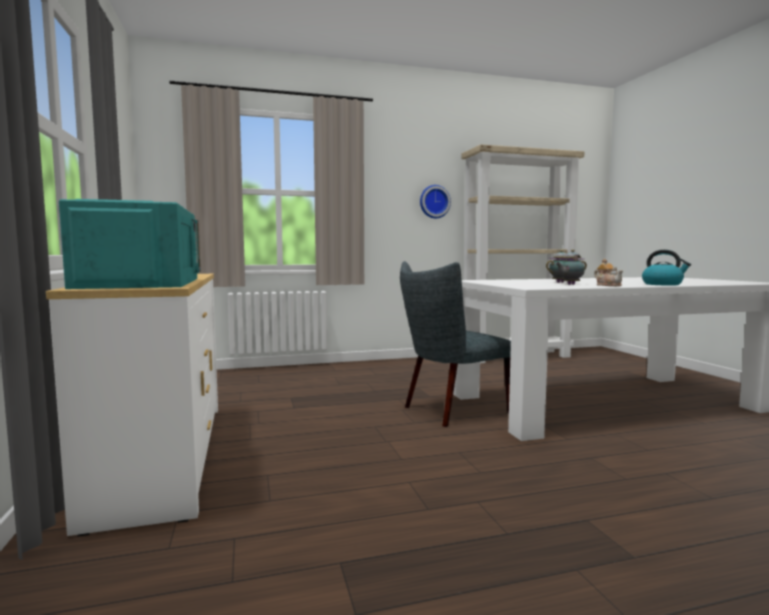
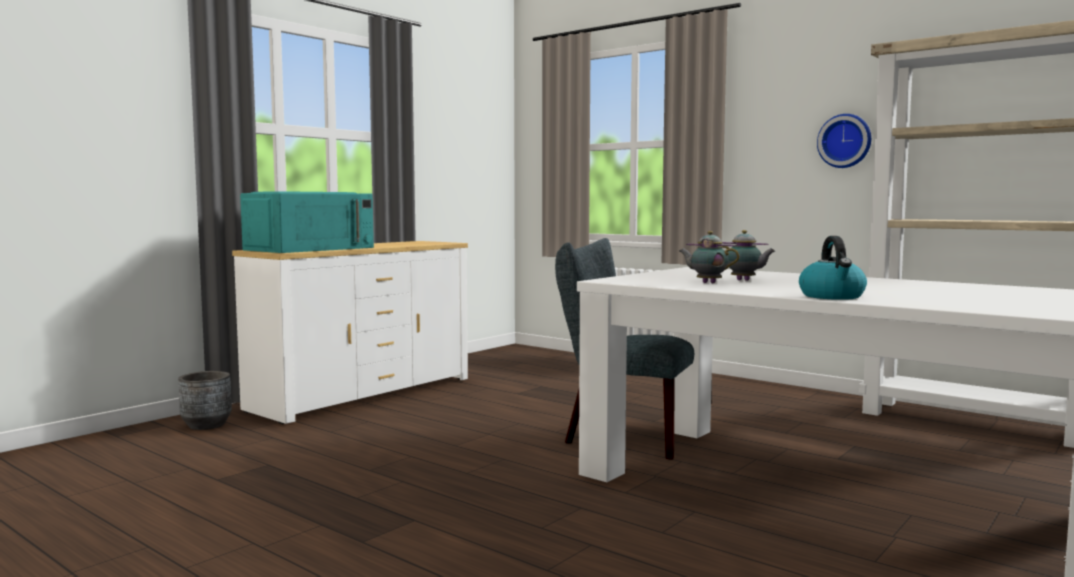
camera: 55 degrees right, 0 degrees up
(81, 578) = (206, 425): none -> grey planter
(608, 285) = (731, 288): teapot -> none

